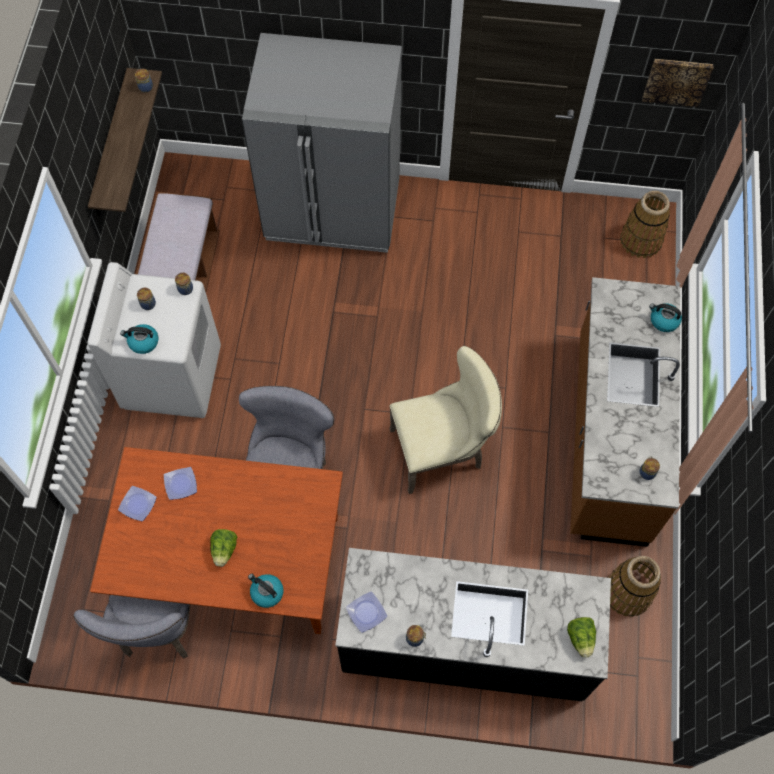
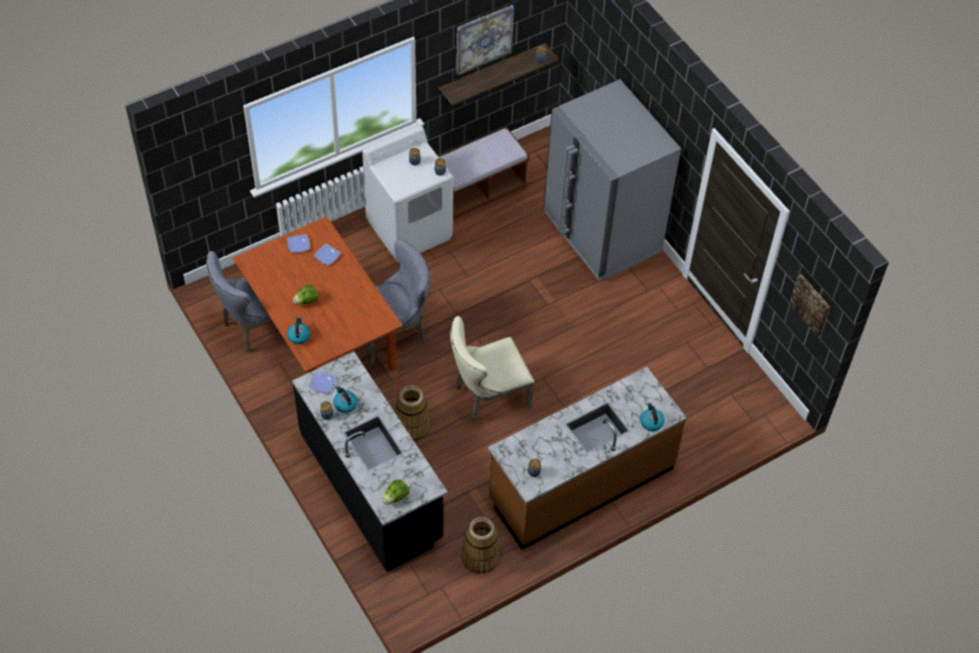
camera: 50 degrees right, 10 degrees down
(90, 109) = (484, 39): none -> picture
(143, 342) = (389, 175): kettle -> kettle (345, 404)
(442, 449) = (487, 396): beige chair -> beige chair turned 120 degrees clockwise
(641, 240) = (751, 416): basket -> basket (412, 426)

